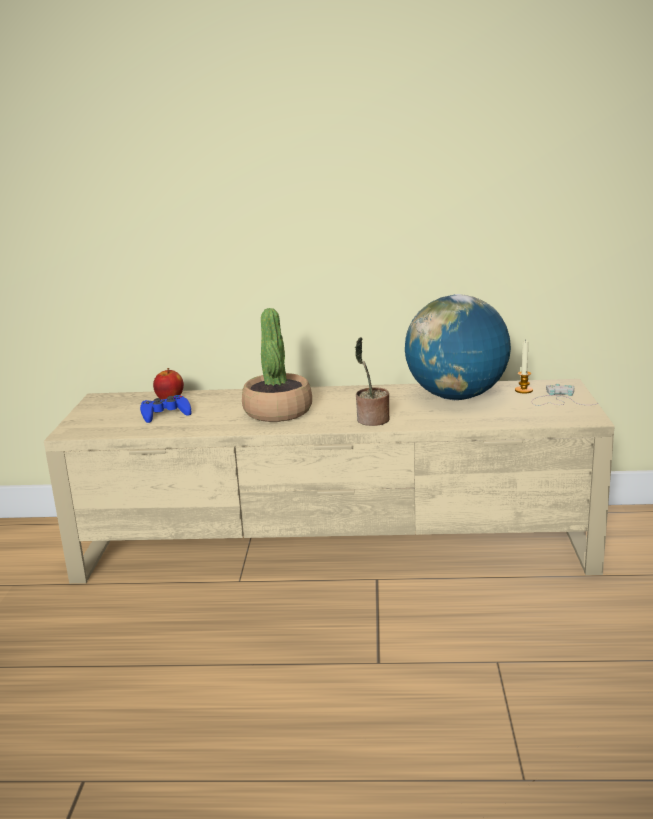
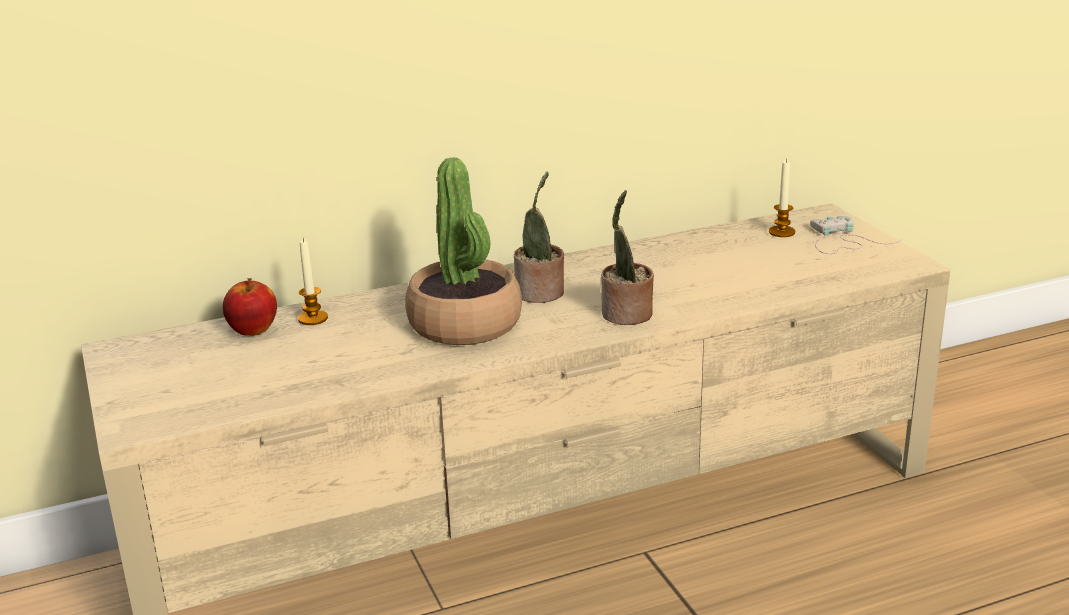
camera: 25 degrees left, 5 degrees up
(165, 414) = (277, 360): blue game controller -> none
(204, 397) = (313, 318): none -> candle
(336, 403) = (540, 294): none -> potted plant
(456, 397) = (704, 257): globe -> none

